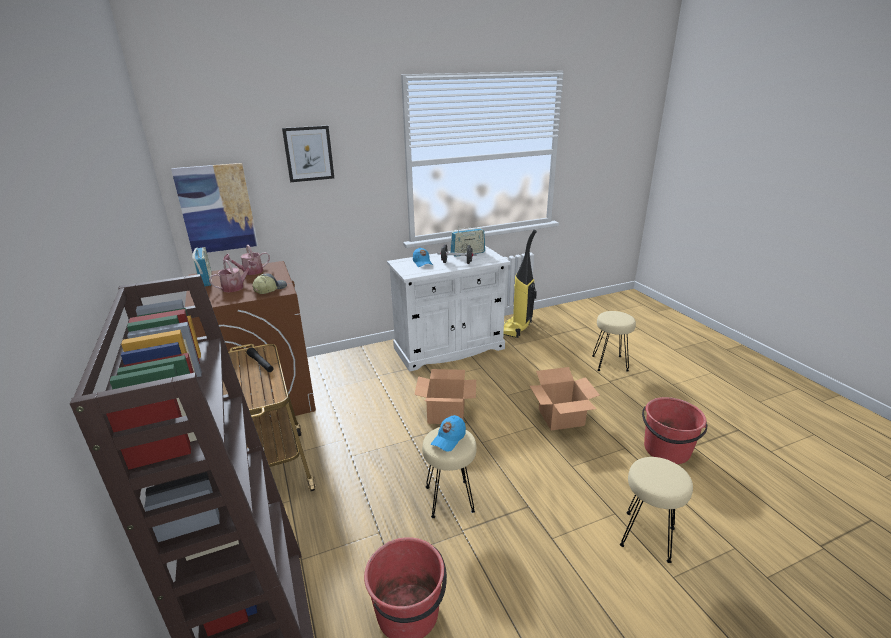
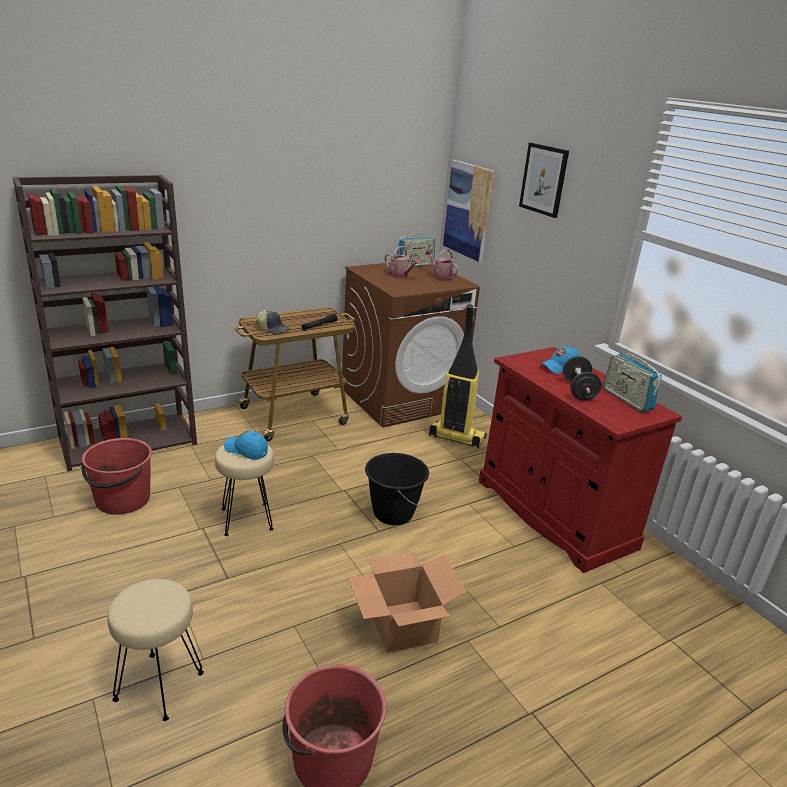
camera: 80 degrees right, 0 degrees up
(270, 289) = (399, 286): cap -> cap (273, 329)
(445, 413) = (392, 513): cardboard box -> black bucket
(449, 348) = (554, 513): white cabinet -> red cabinet
(515, 329) = (663, 590): vacuum cleaner -> vacuum cleaner (456, 438)
(609, 363) = (601, 725): beige stool -> none

